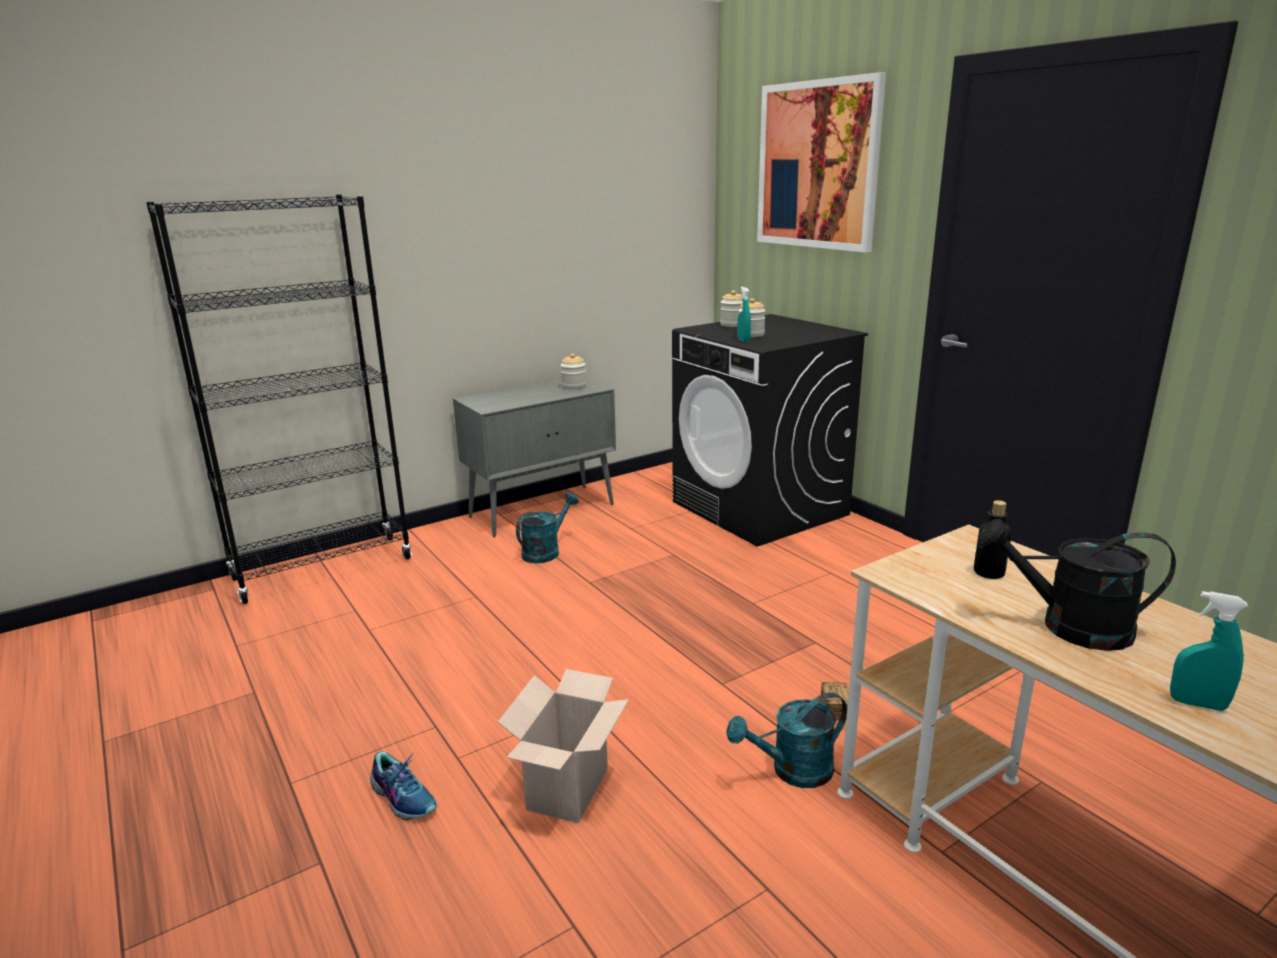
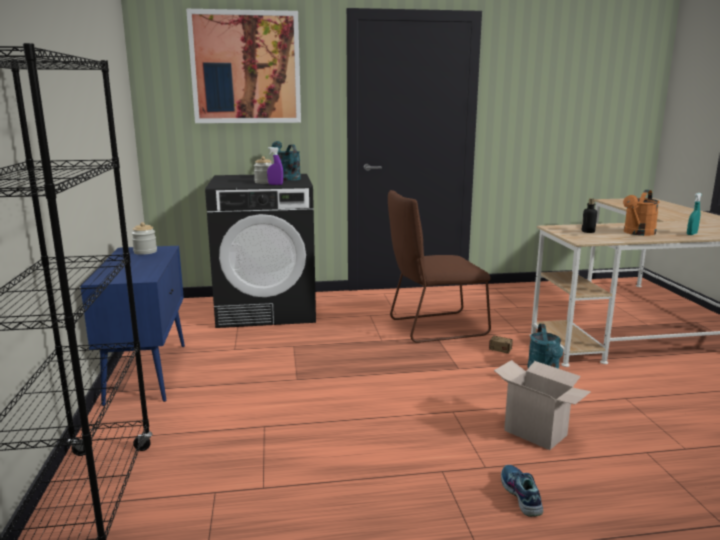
camera: 65 degrees left, 5 degrees down
(404, 797) = (520, 495): shoe -> shoe turned 75 degrees counterclockwise
(543, 510) = (147, 372): grey cabinet -> blue cabinet
(545, 551) = (225, 385): turquoise watering can -> turquoise watering can (286, 178)
(732, 325) = (227, 181): jar -> none
(743, 340) = (275, 184): turquoise spray bottle -> purple spray bottle
(849, 631) = (433, 327): none -> brown chair
(1069, 627) = (637, 233): black watering can -> orange watering can

